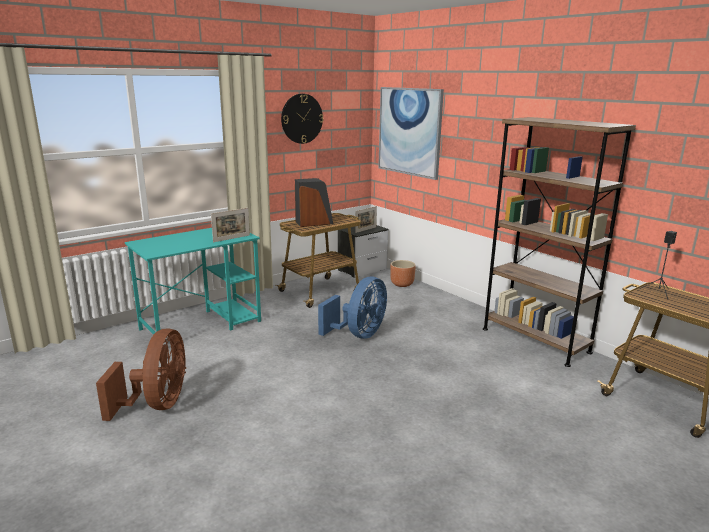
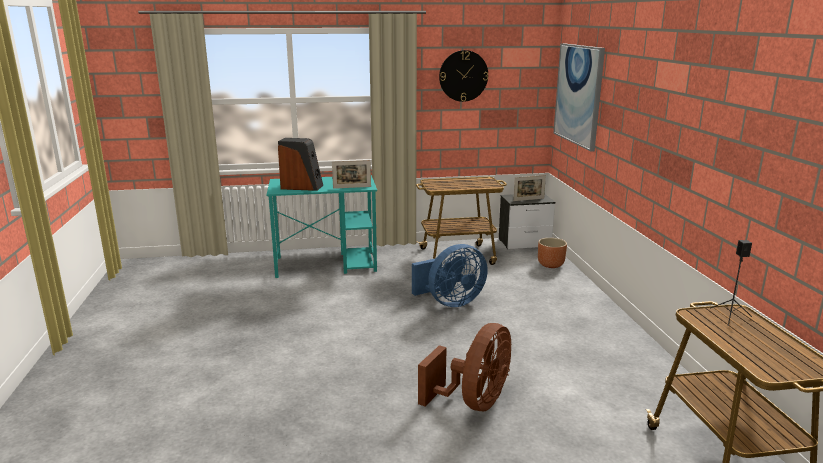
camera: 30 degrees right, 0 degrees up
(158, 404) = (235, 316): brown fan -> brown fan (474, 402)
(314, 223) = (453, 184): speaker -> speaker (302, 187)
(535, 340) = (636, 353): brown bookcase -> none

